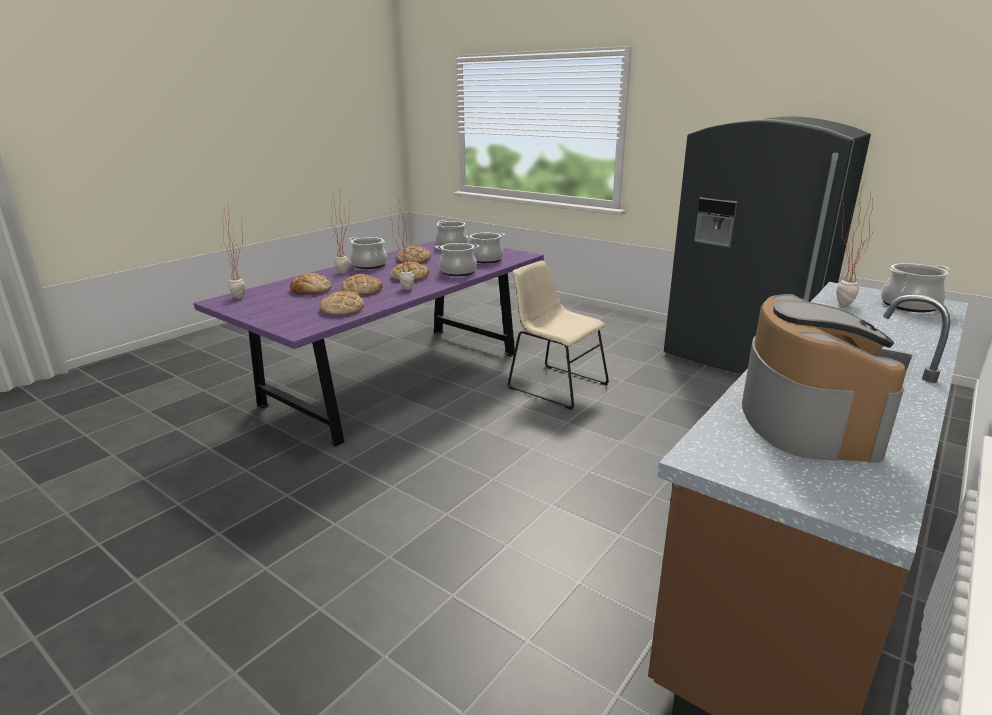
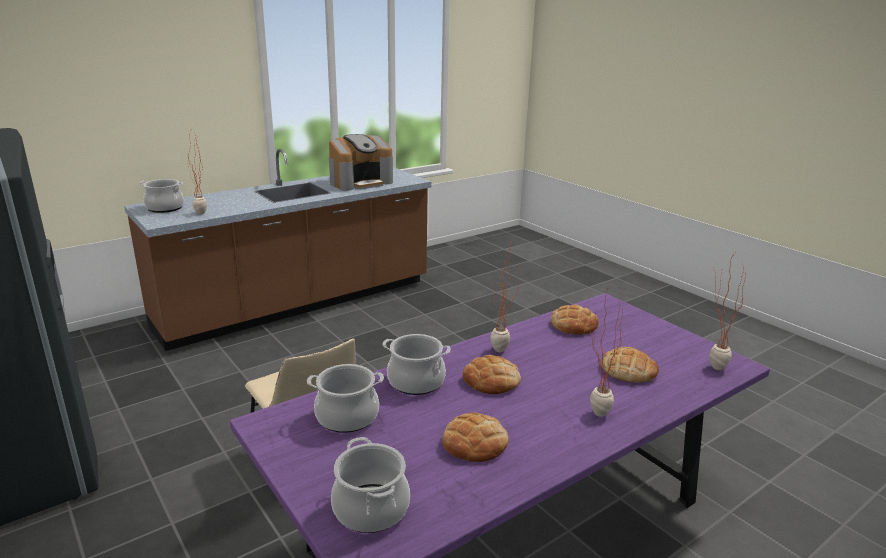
camera: 165 degrees left, 0 degrees up
(361, 290) = (558, 357): bread -> none
(369, 265) = (559, 435): cooking pot -> none
(805, 418) = (361, 182): coffee machine -> coffee machine turned 150 degrees counterclockwise

